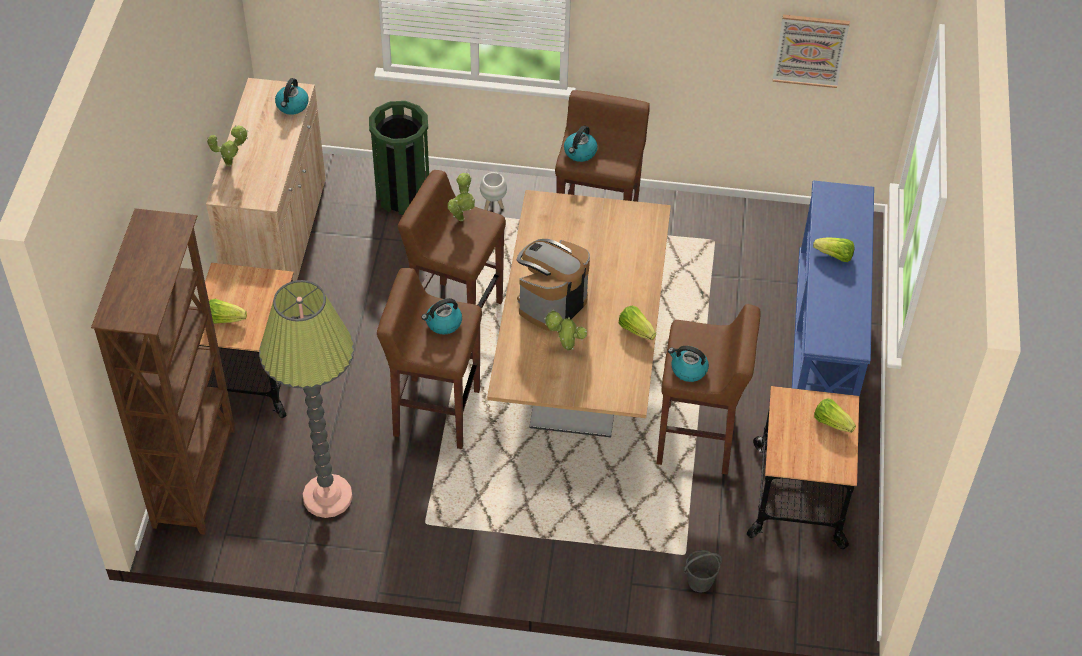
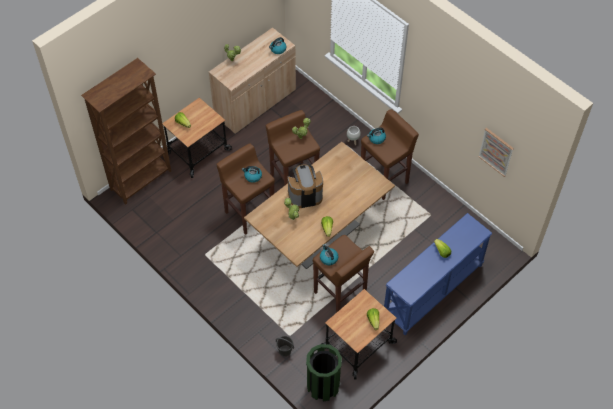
camera: 40 degrees right, 5 degrees up
(327, 496) = (180, 219): floor lamp -> none
(403, 194) = (321, 114): green trash can -> green trash can (323, 386)

